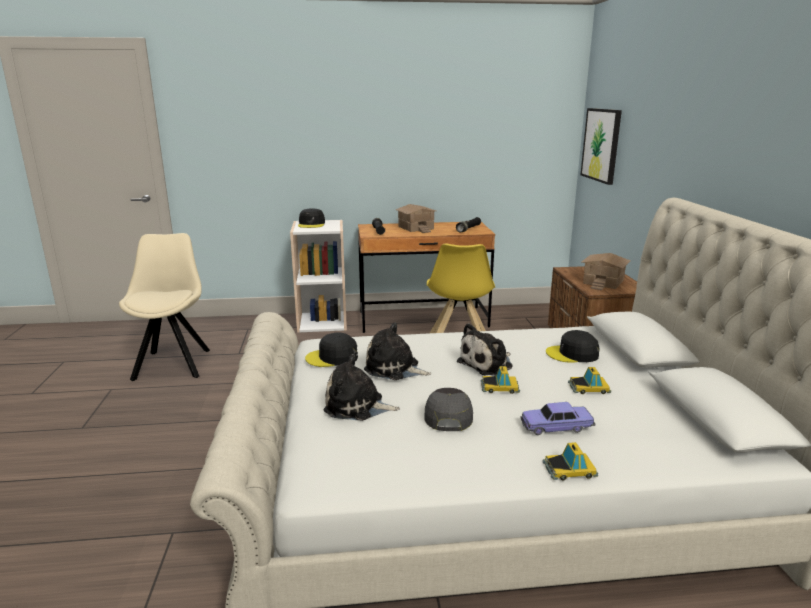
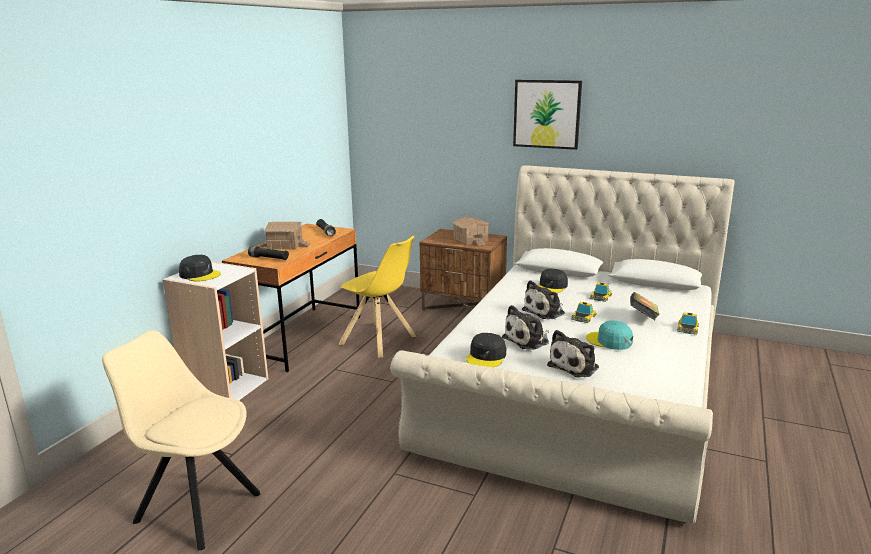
camera: 60 degrees left, 0 degrees up
(448, 415) = (609, 341): grey cap -> turquoise cap
(487, 364) = (545, 311): plush toy -> plush toy turned 60 degrees clockwise
(556, 427) = (643, 318): toy car -> book
(601, 145) = (390, 133): picture -> picture (547, 114)

